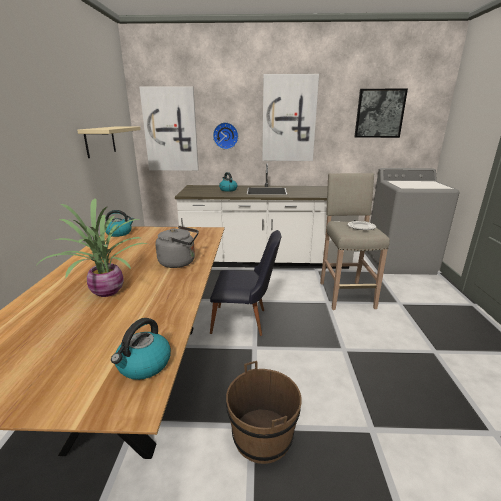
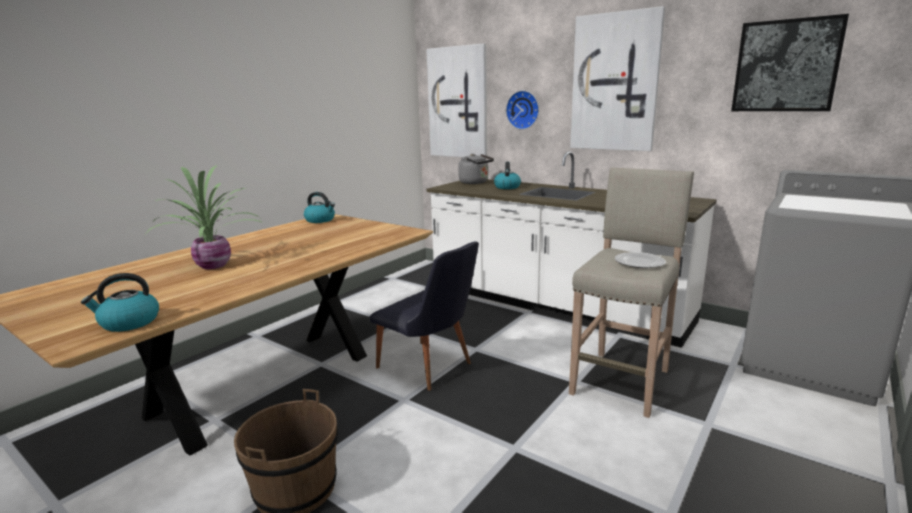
camera: 35 degrees right, 5 degrees down
(100, 141) = (349, 115): beige shelf -> none
(179, 262) = (314, 255): grey kettle -> grey kettle (475, 183)

